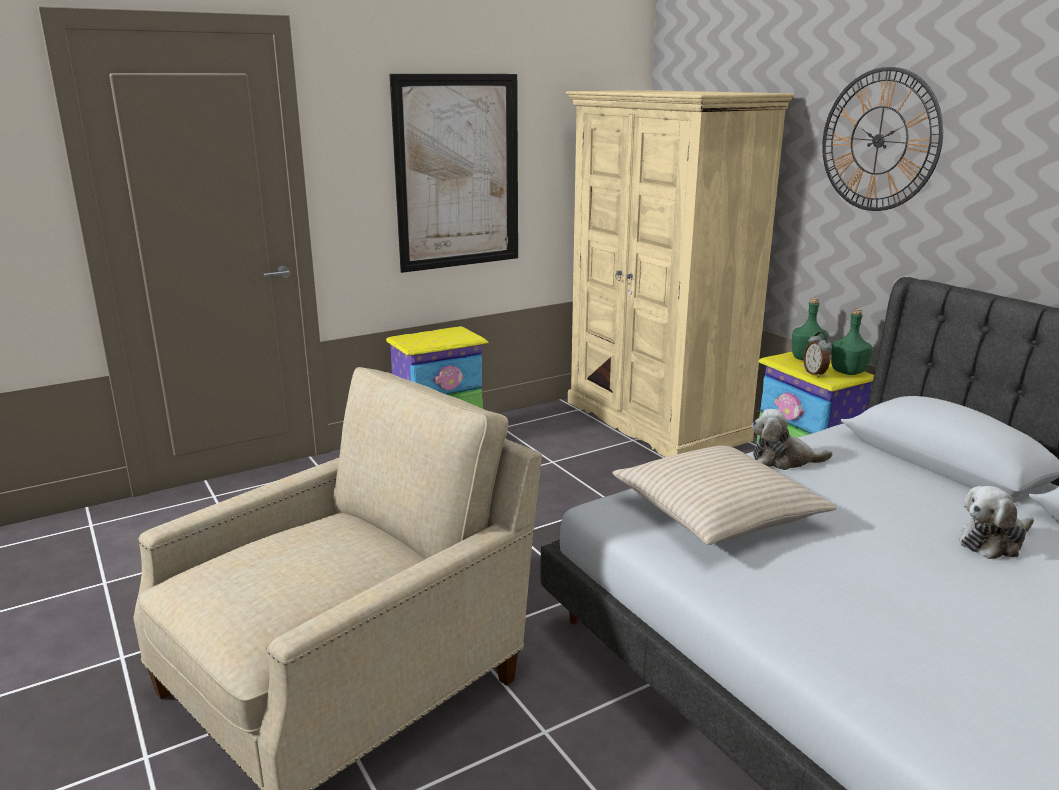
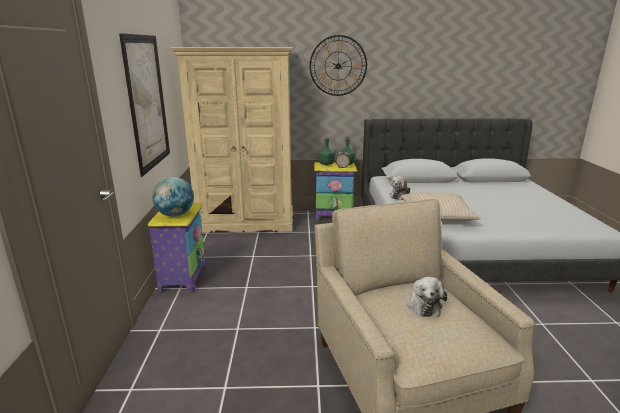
camera: 60 degrees left, 0 degrees up
(425, 339) = (175, 215): none -> globe
(993, 542) = (476, 191): plush toy -> plush toy (424, 305)

